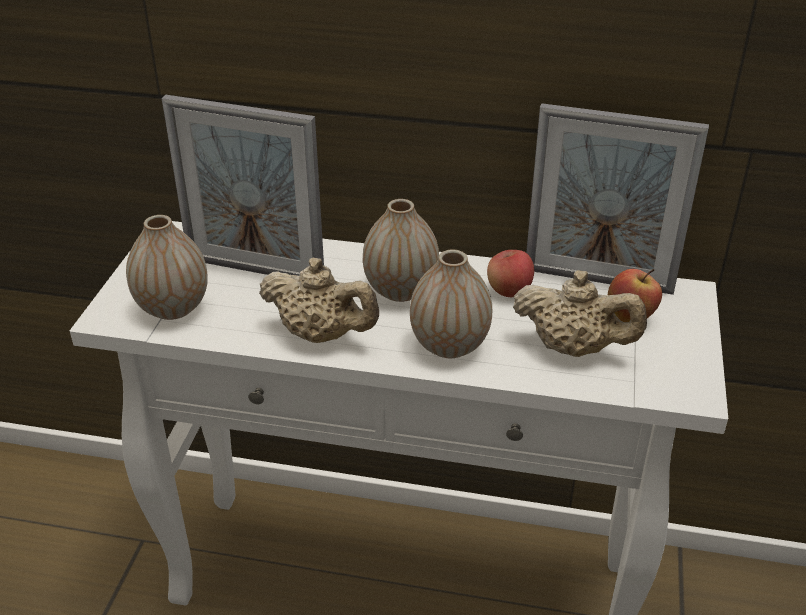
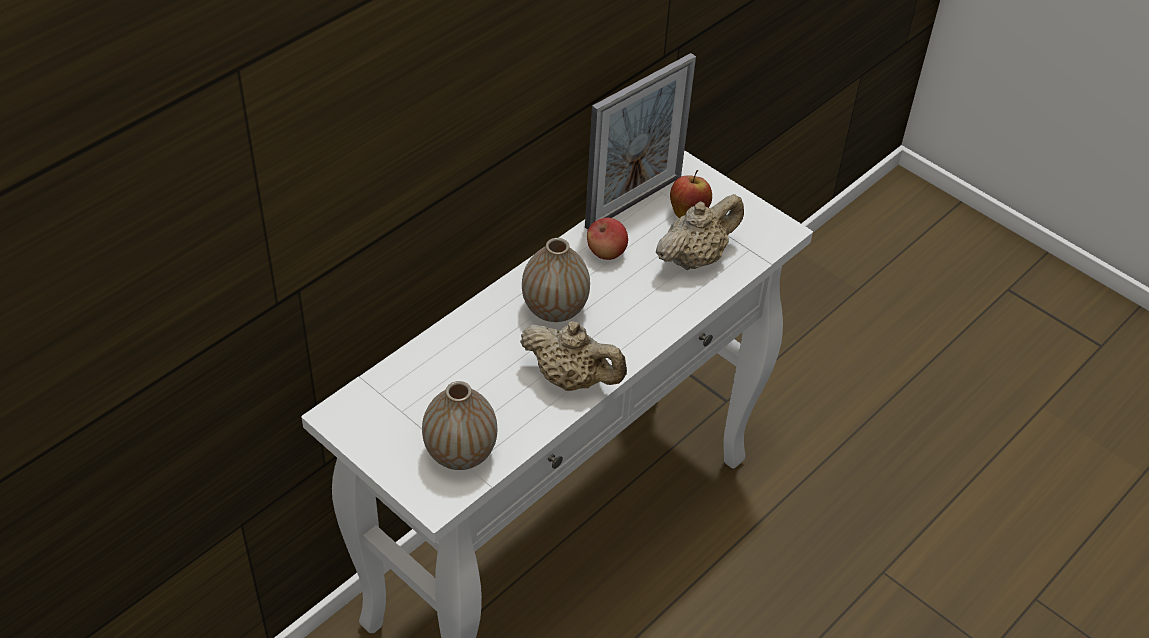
camera: 60 degrees left, 10 degrees up
(255, 270) = (450, 381): picture frame -> none
(321, 335) = (572, 379): beige teapot -> beige teapot turned 60 degrees clockwise
(449, 345) = (642, 316): vase -> none

